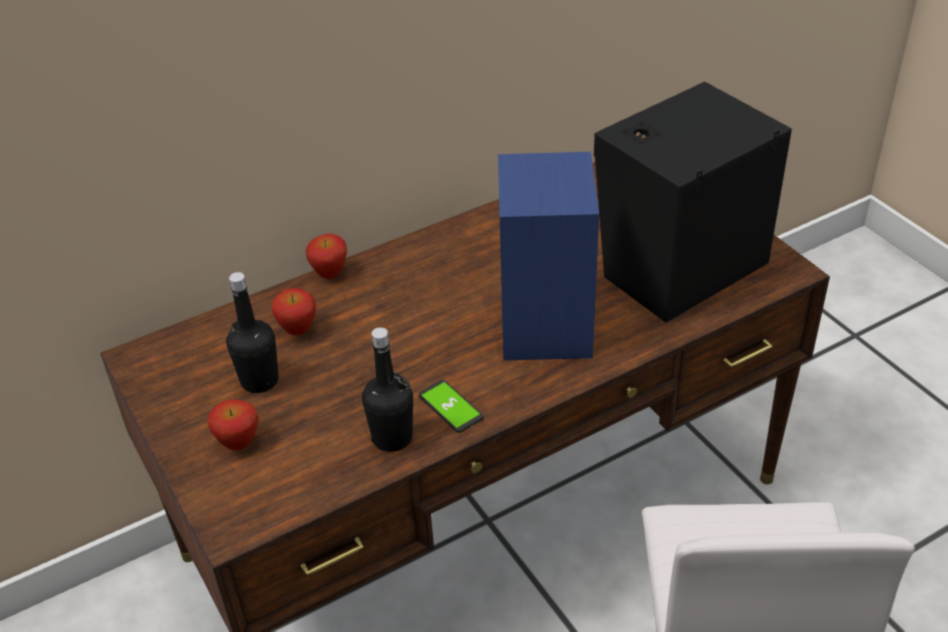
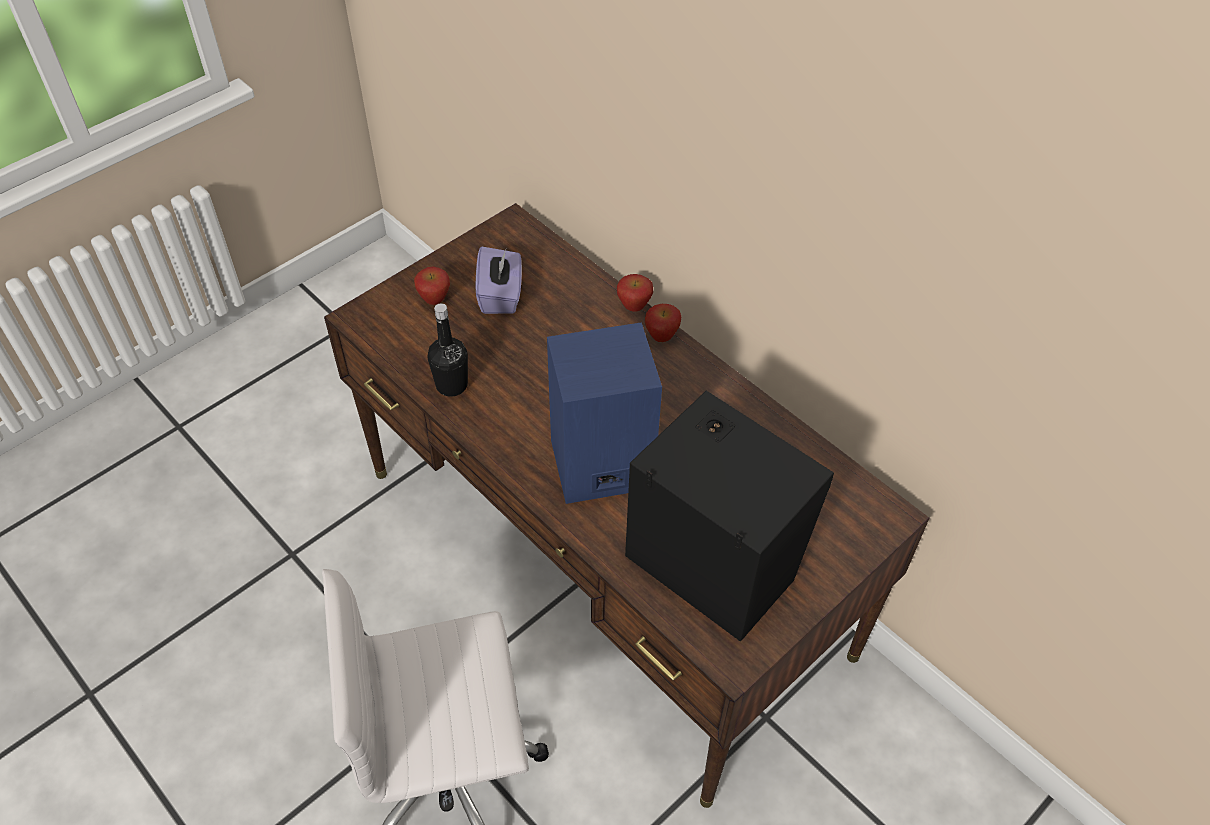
camera: 75 degrees right, 10 degrees up
(259, 380) = (500, 295): black bottle -> purple tissue box
(298, 330) = (560, 303): apple -> apple (661, 337)
(450, 407) = (490, 415): phone -> none

